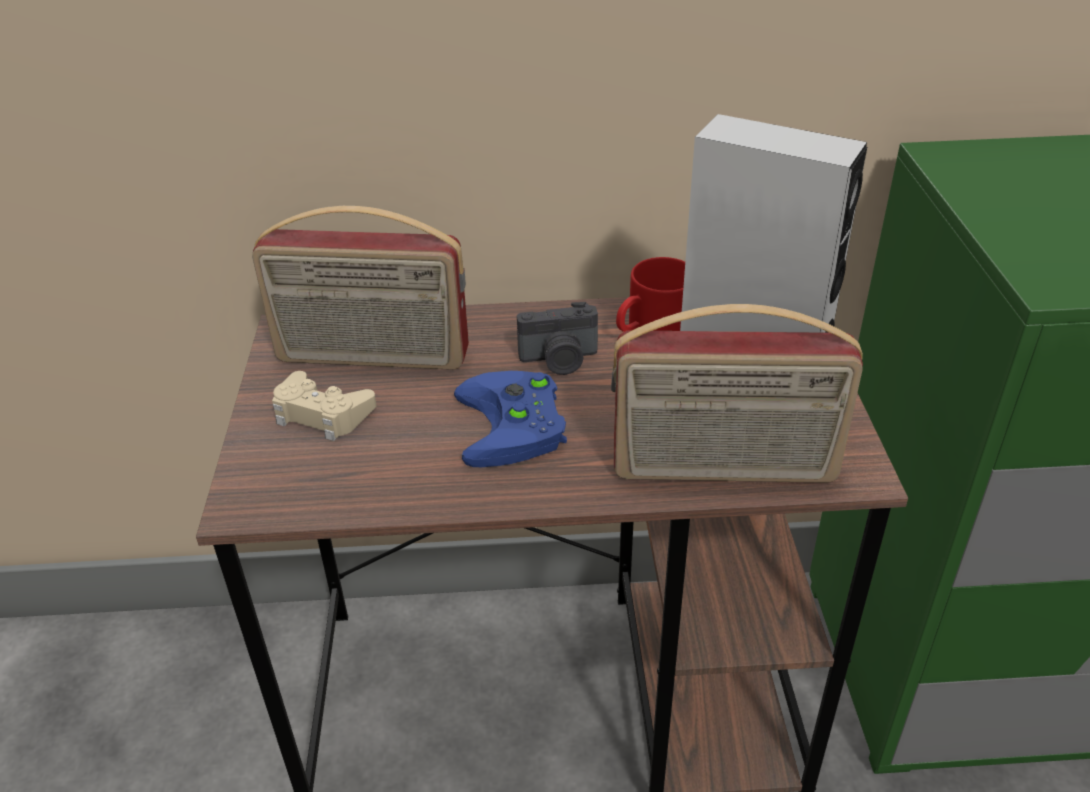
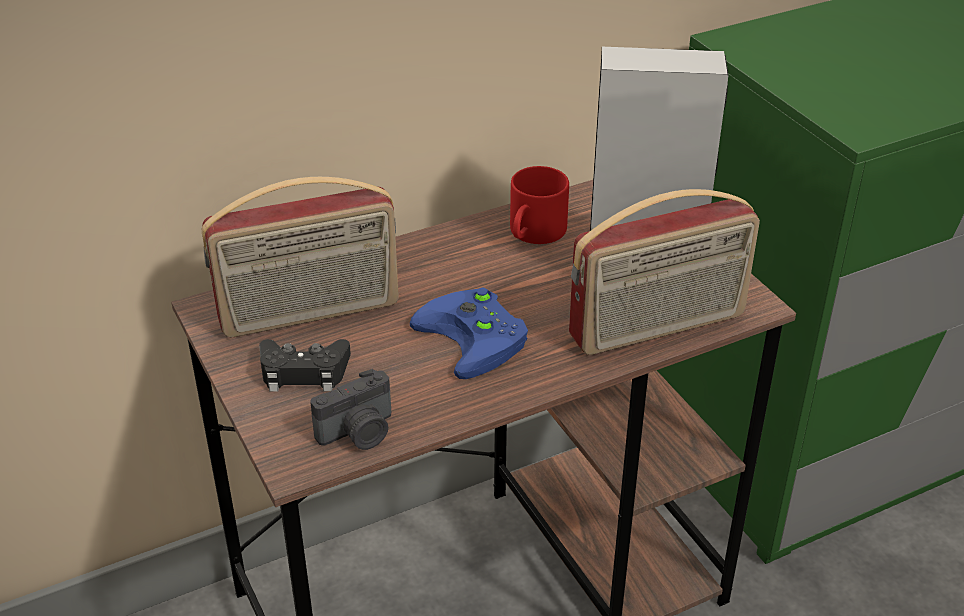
camera: 25 degrees left, 0 degrees up
(322, 414) = (304, 372): beige game controller -> black game controller
(559, 360) = (474, 275): camera -> camera (359, 433)

